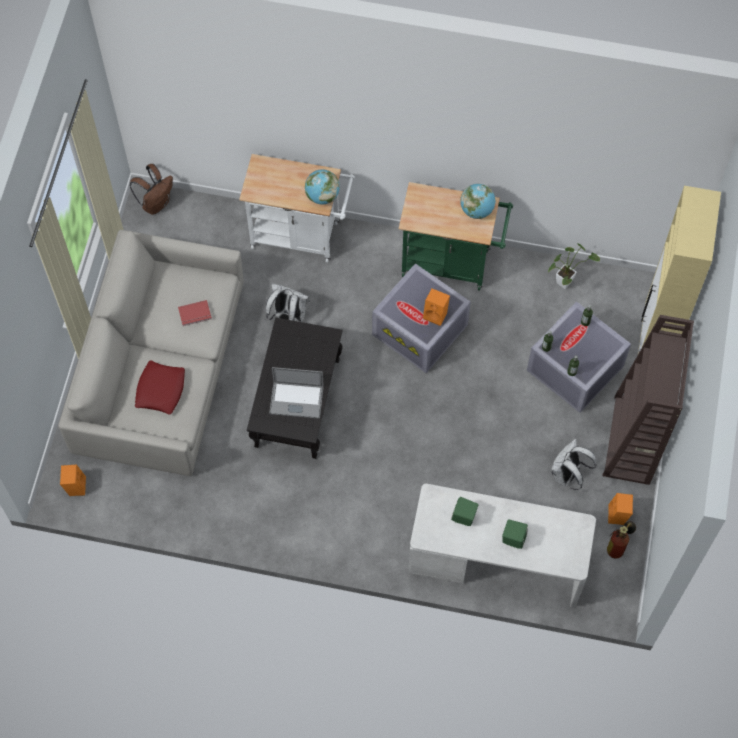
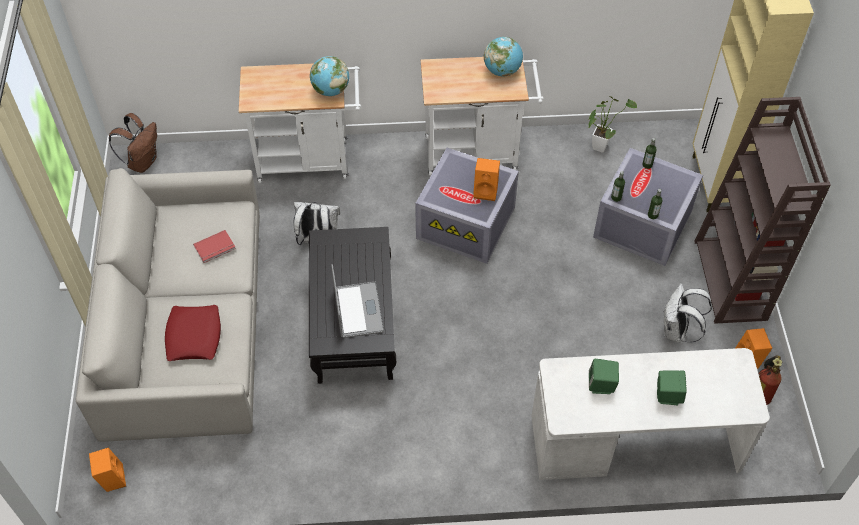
camera: 15 degrees left, 10 degrees down
(296, 400) = (358, 310): laptop -> laptop turned 90 degrees counterclockwise
(451, 263) = (477, 153): green cart -> white cart

